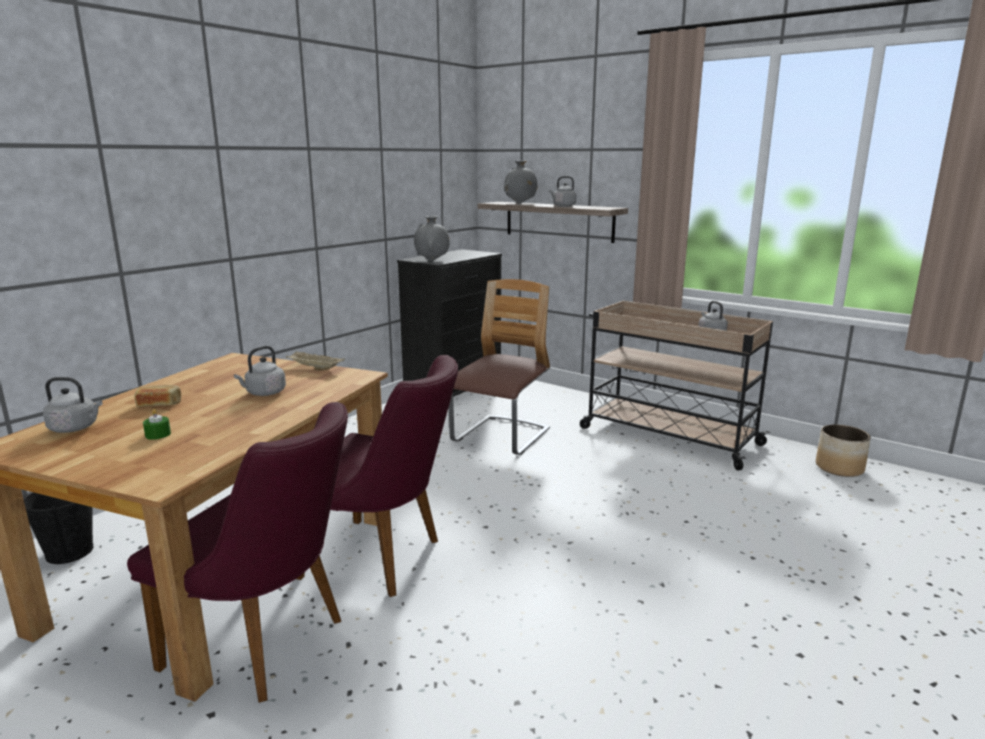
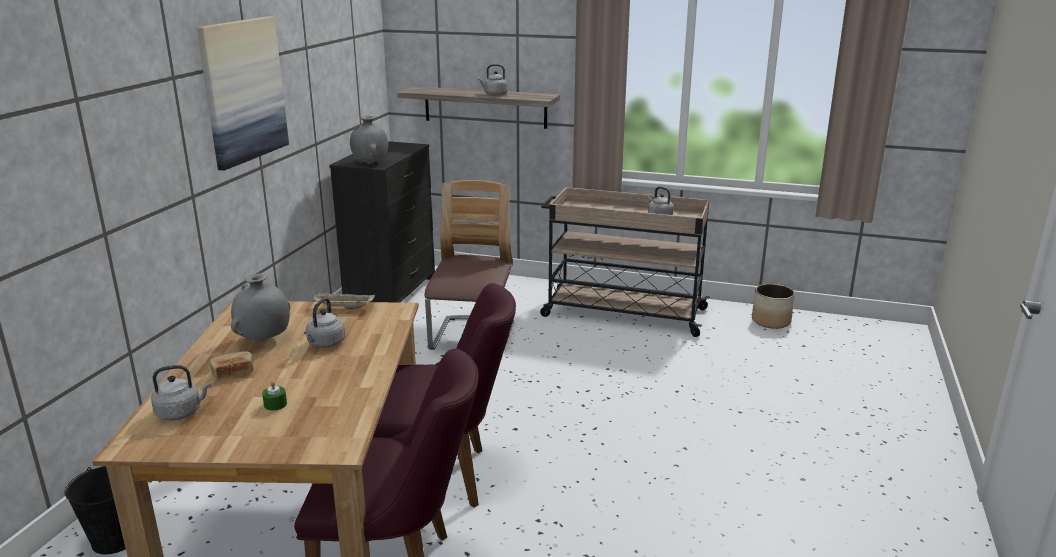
camera: 20 degrees left, 5 degrees up
(299, 173) = (243, 91): none -> picture
(520, 203) = (444, 91): grey vase -> grey vase (264, 340)

